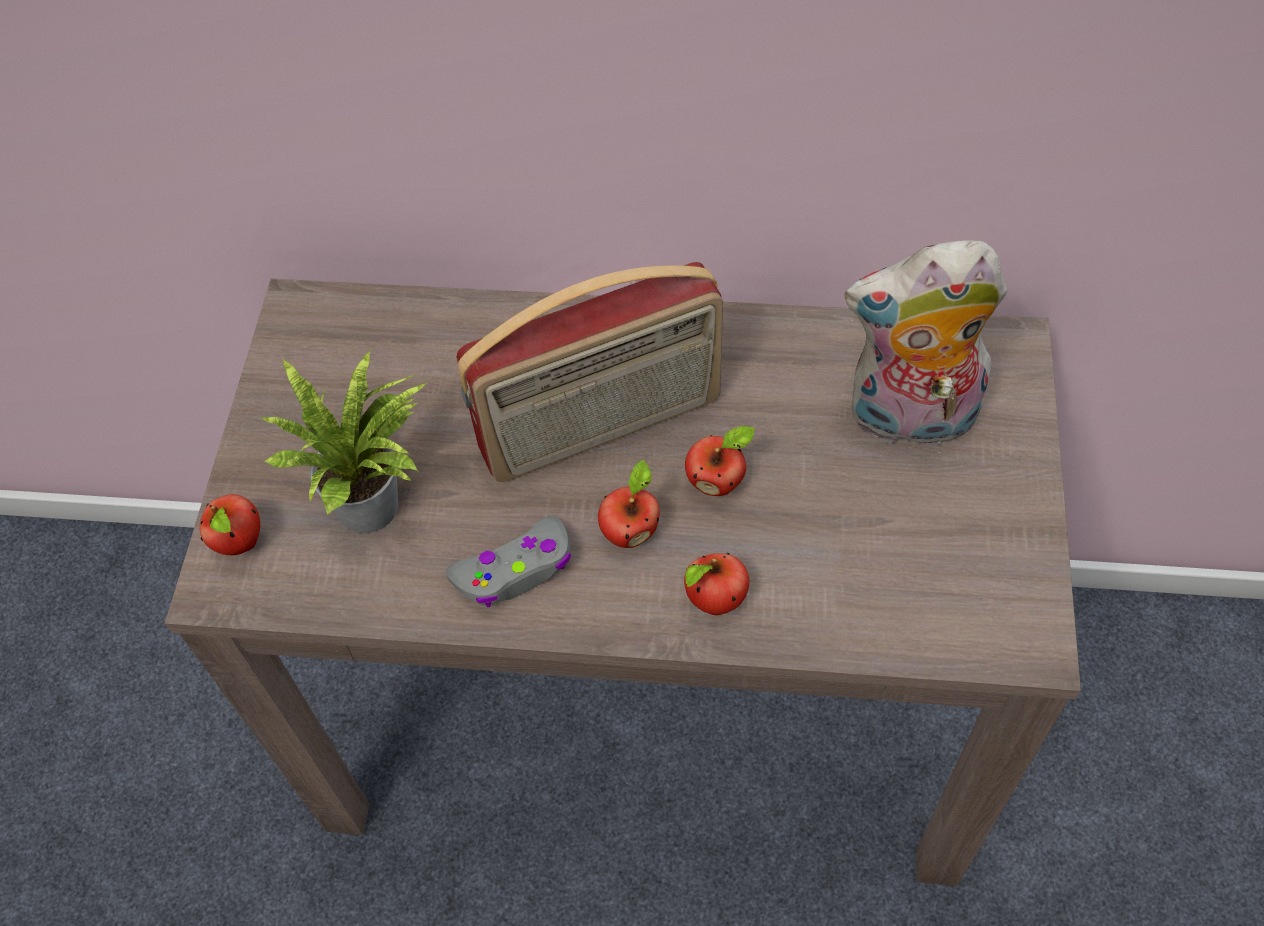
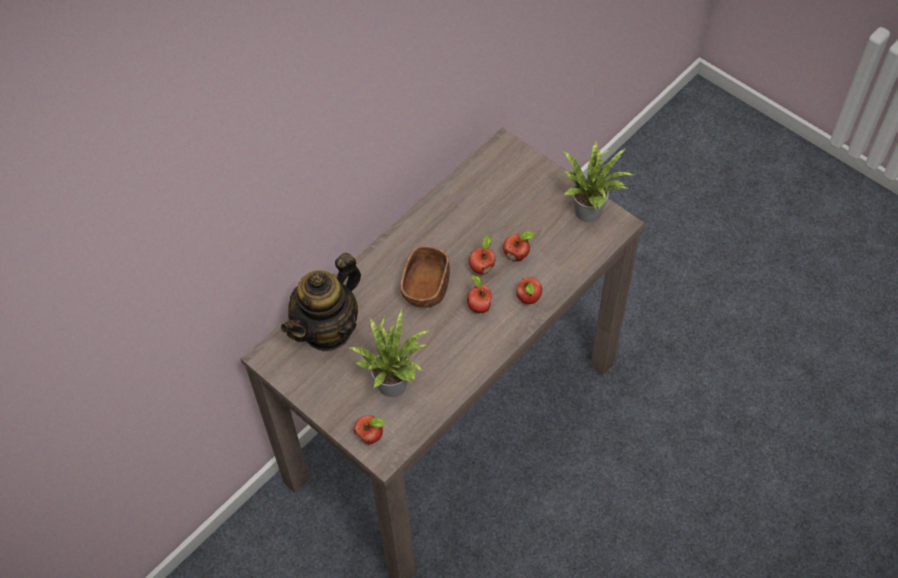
camera: 55 degrees left, 0 degrees up
(409, 350) = (328, 329): none -> teapot
(515, 570) = (463, 352): grey game controller -> none
(602, 427) = (425, 288): radio -> brown bowl
(795, 520) = (517, 255): none -> apple
(909, 419) = (507, 195): plush toy -> none
(1013, 576) = (591, 210): none -> potted plant

